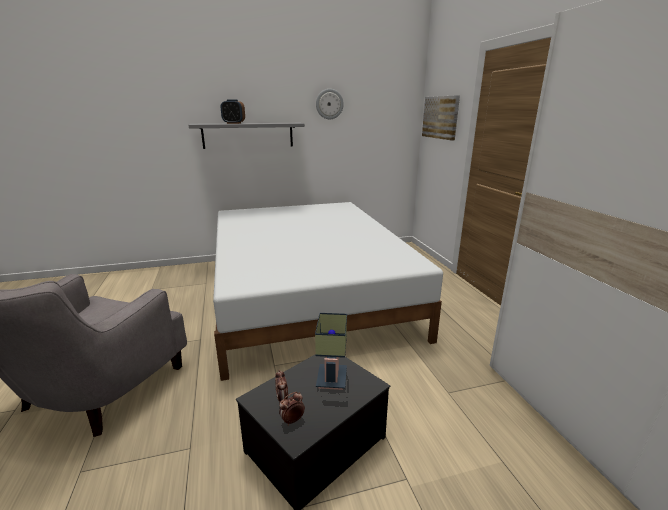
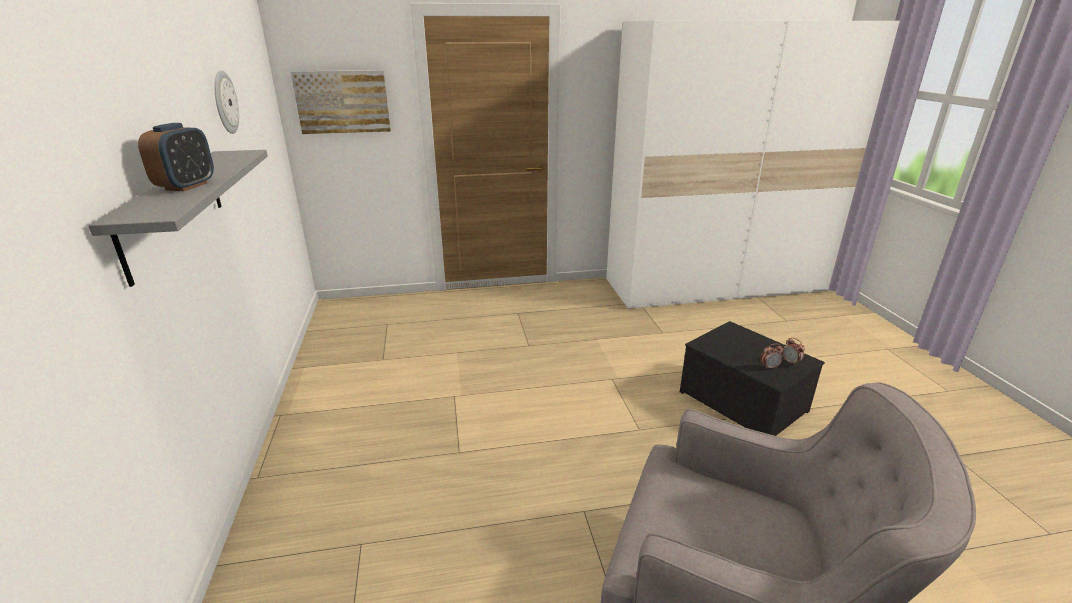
camera: 85 degrees left, 5 degrees up
(307, 293) = (460, 402): white bed -> none
(333, 380) = (734, 343): table lamp -> none

